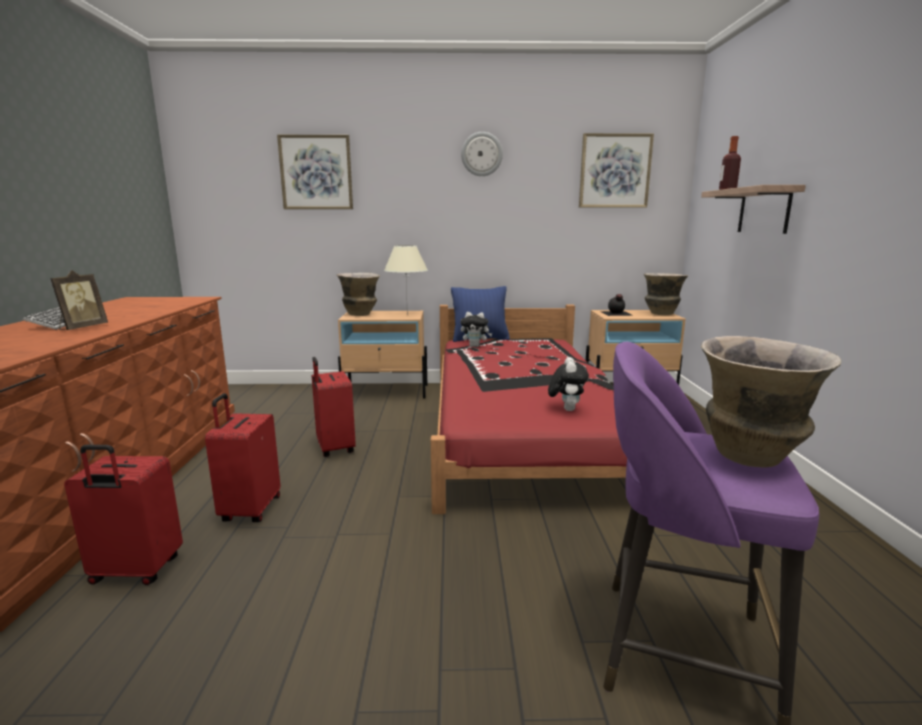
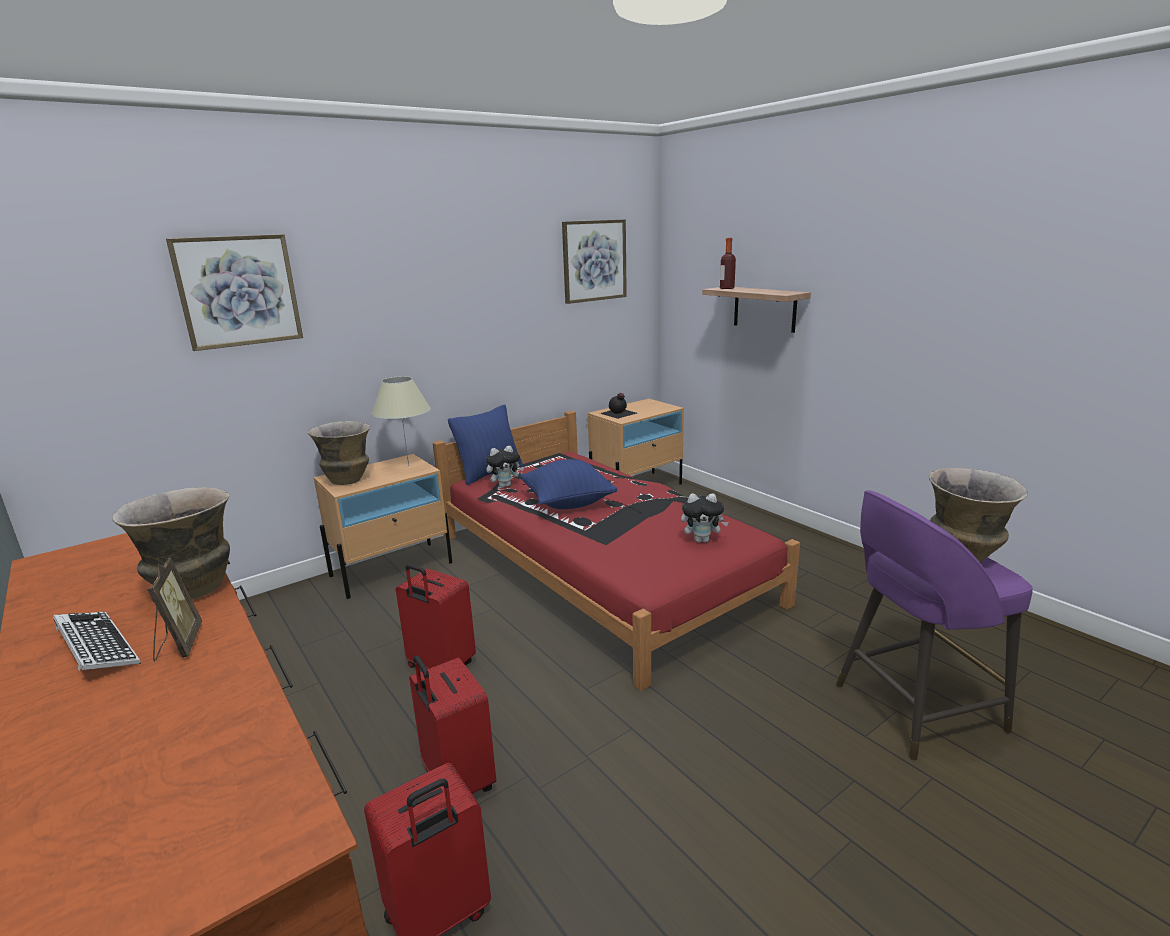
camera: 35 degrees left, 5 degrees up
(481, 154) = (460, 250): wall clock -> none
(501, 364) = (568, 503): none -> blue pillow
(566, 409) = (702, 540): plush toy -> plush toy turned 120 degrees clockwise
(661, 314) = (656, 405): vase -> vase (194, 589)

